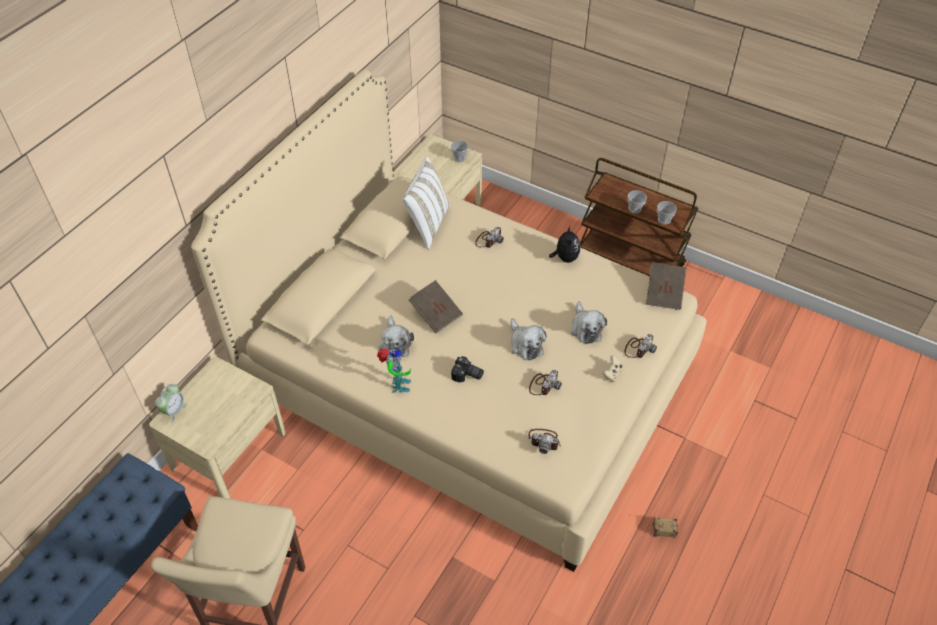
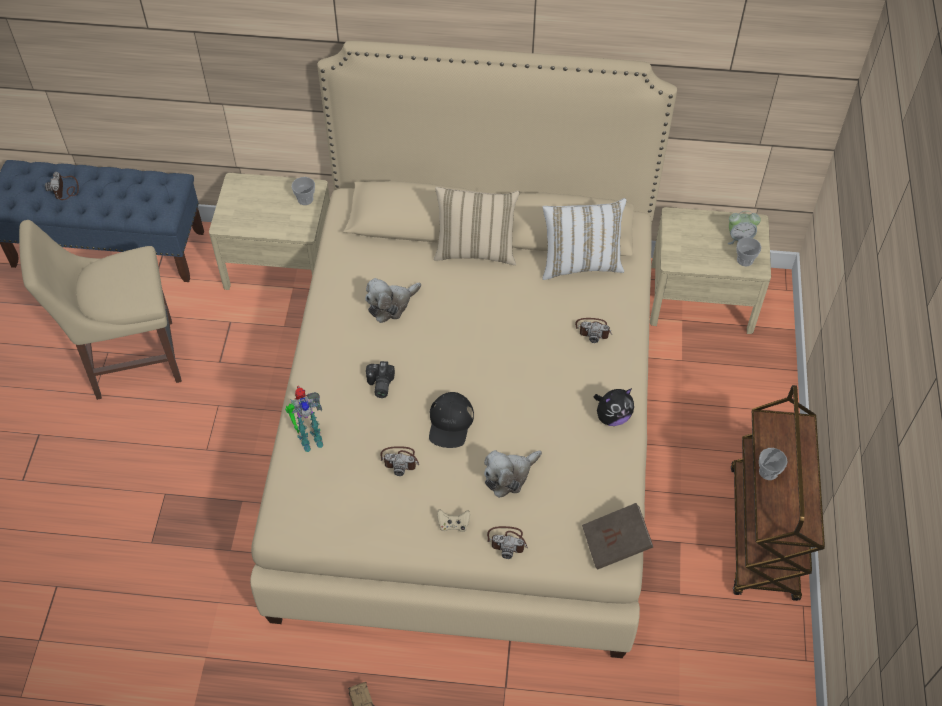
camera: 65 degrees right, 5 degrees up
(174, 411) = (249, 182): alarm clock -> alarm clock (739, 238)
(376, 276) = (475, 250): none -> beige pillow
(398, 386) = (336, 330): toy robot -> toy robot (309, 437)
(436, 314) = (450, 324): brown book -> none
(525, 344) = (450, 423): plush toy -> black cap
(544, 441) = (324, 487): camera -> camera (65, 189)
(664, 220) = (770, 512): cup -> cup (305, 199)

